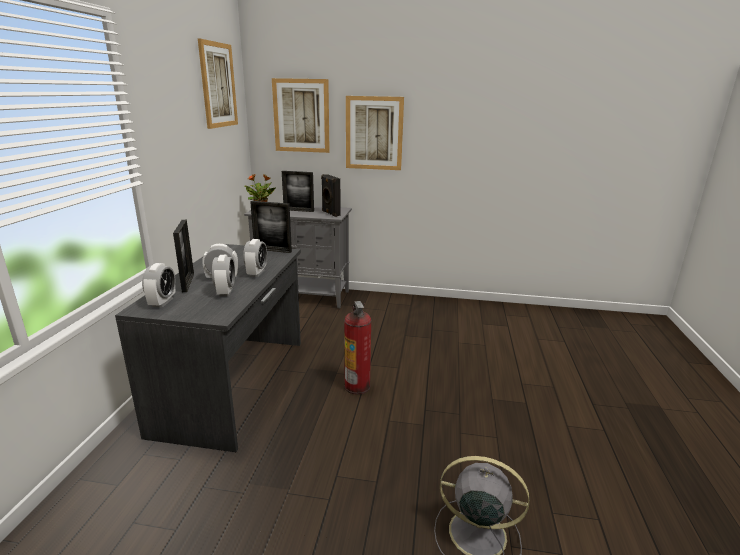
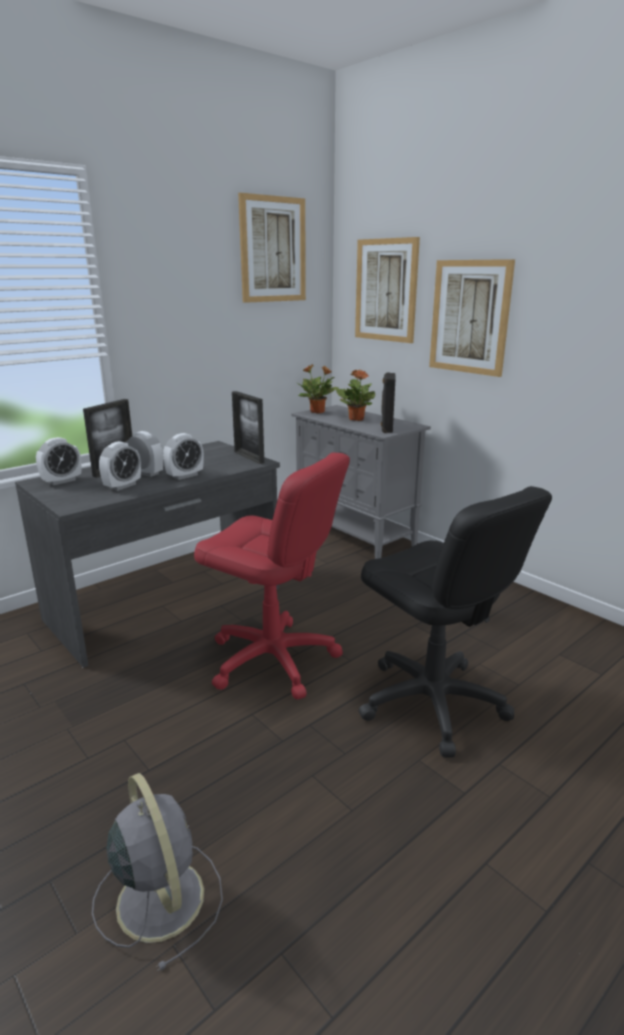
camera: 40 degrees right, 0 degrees up
(298, 210) = (356, 419): picture frame -> potted plant
(357, 386) = (272, 660): fire extinguisher -> red office chair
(463, 370) = (432, 703): none -> black office chair

